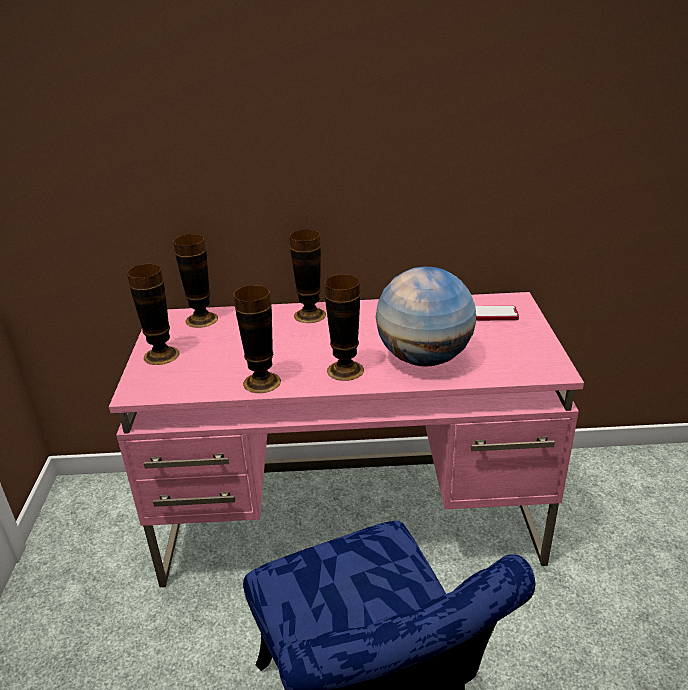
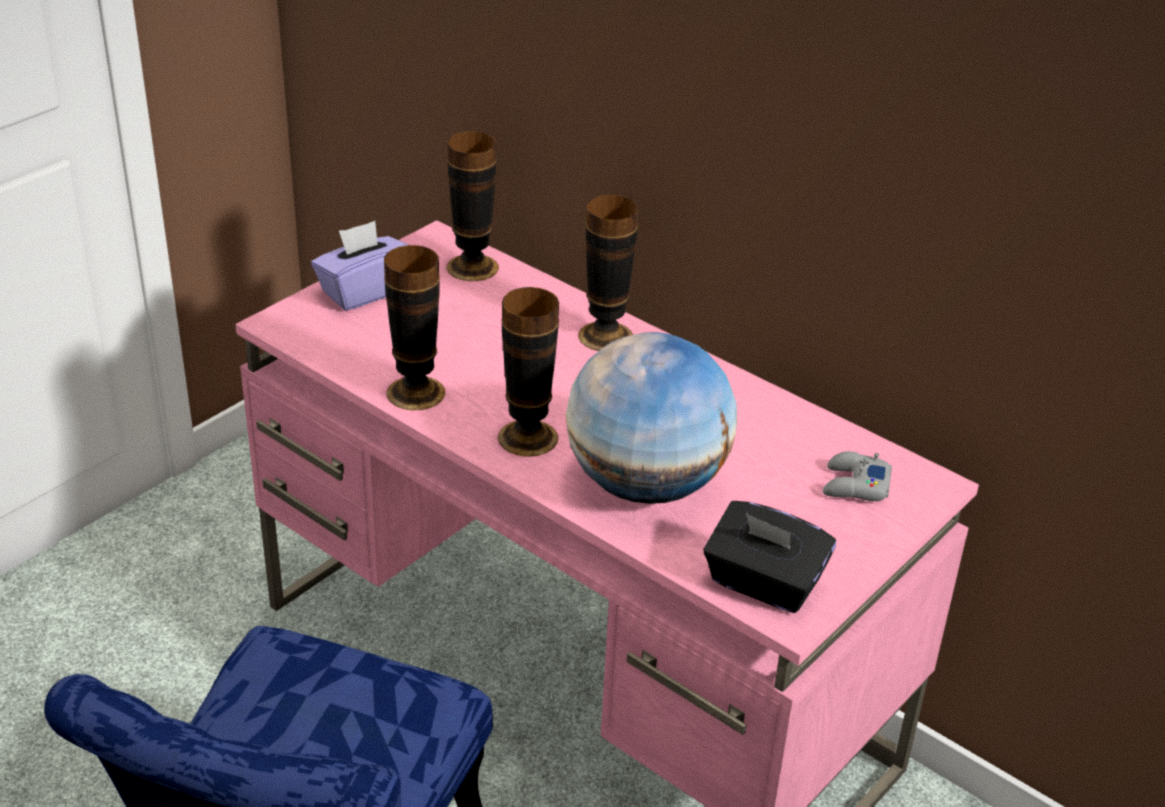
camera: 40 degrees right, 5 degrees up
(161, 355) = (364, 291): vase -> purple tissue box
(495, 314) = (855, 485): phone -> grey game controller
(528, 366) = (763, 584): none -> black tissue box

